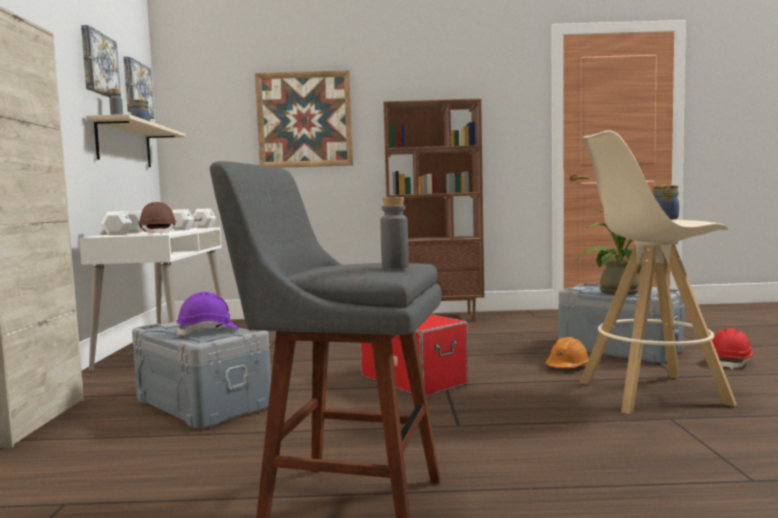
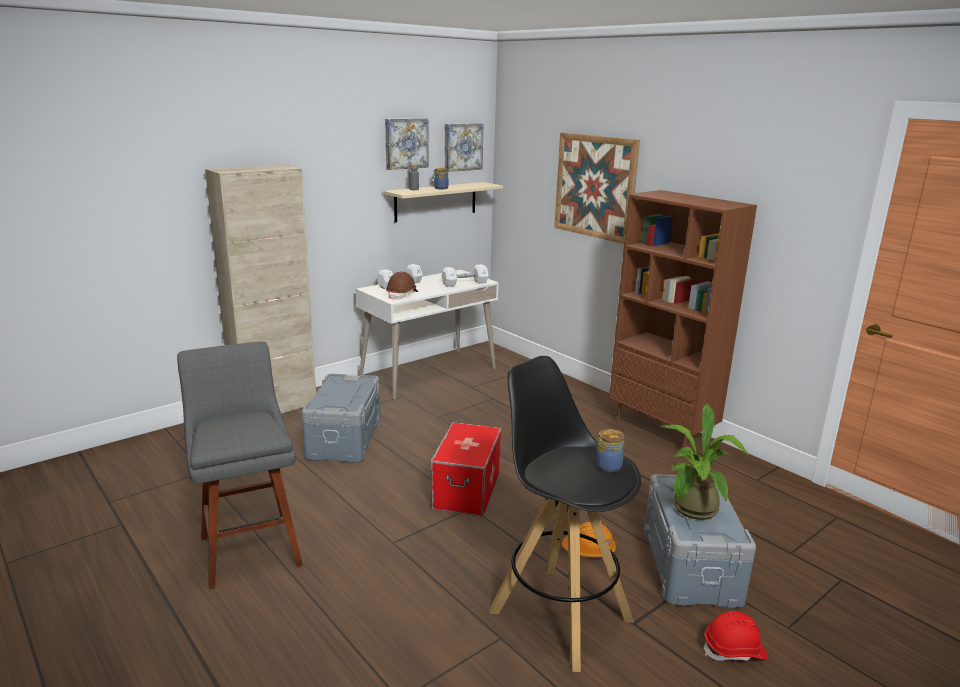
camera: 50 degrees right, 15 degrees up
(208, 331) = (345, 396): purple hard hat -> none
(395, 267) = (230, 440): grey bottle -> none
(650, 393) = (559, 614): beige stool -> black stool

